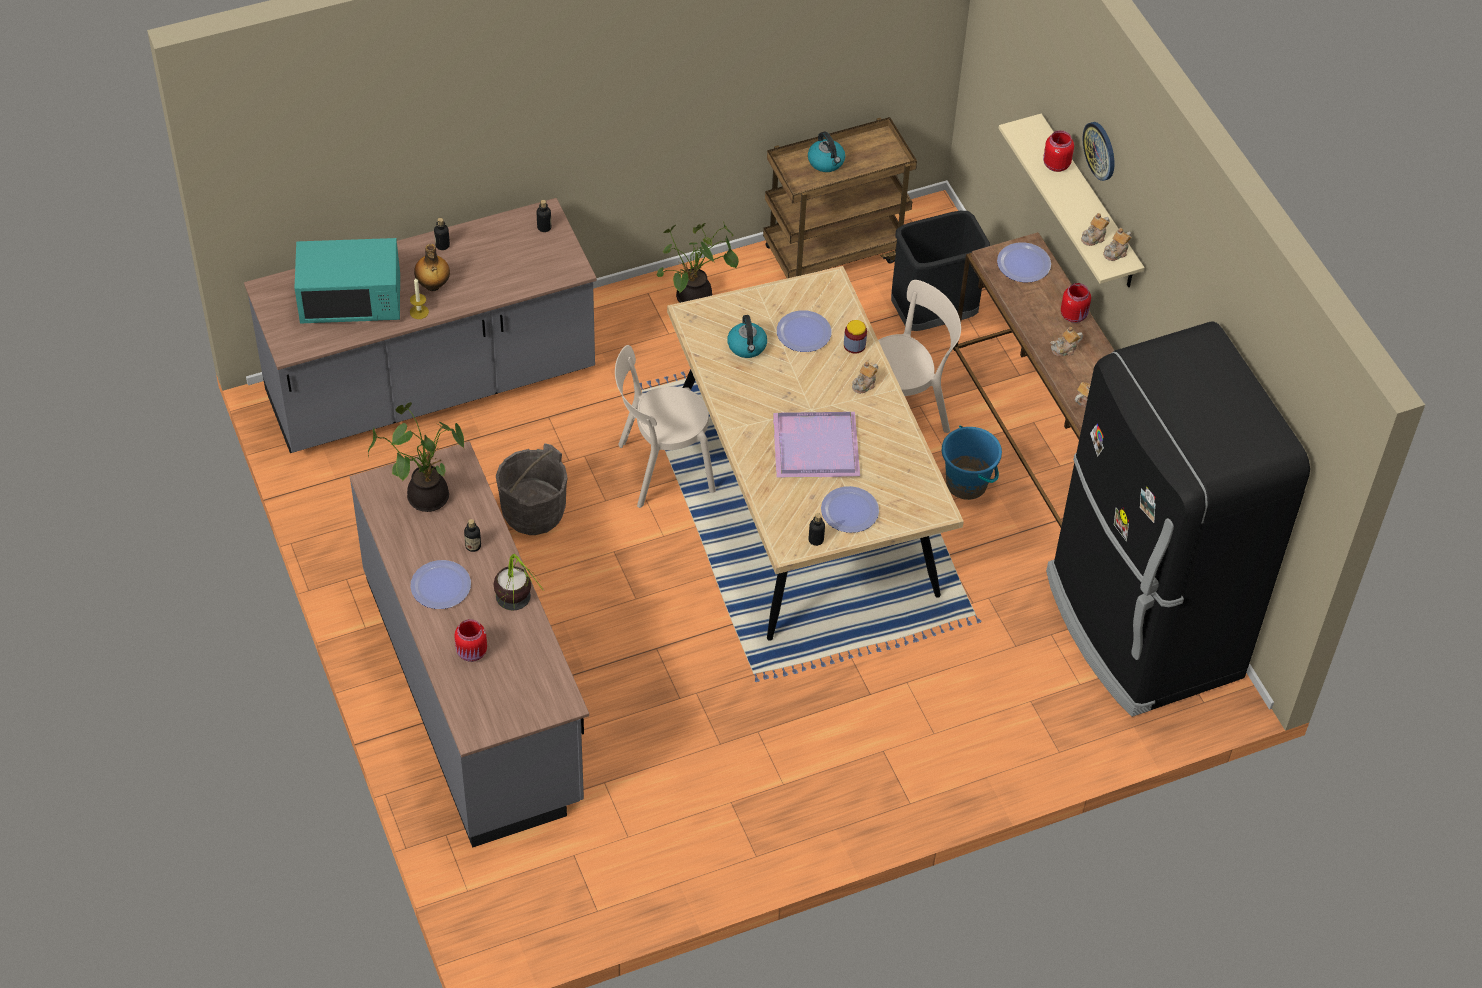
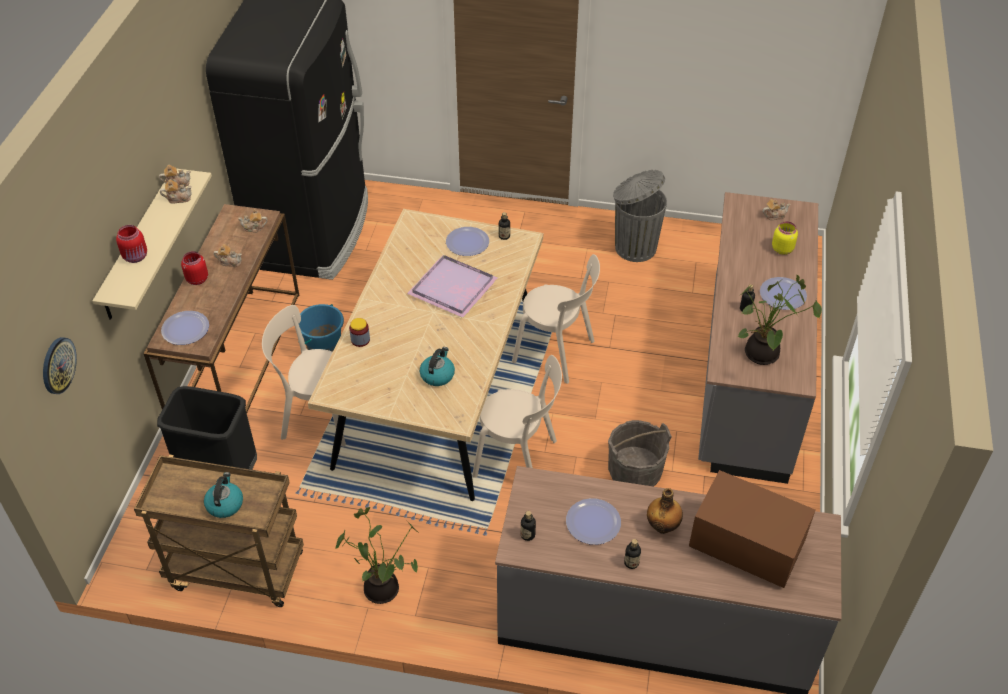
camera: 145 degrees left, 5 degrees down
(351, 301) = (745, 546): turquoise microwave -> brown microwave
(419, 312) = (689, 506): candle -> none
(472, 653) = (782, 249): red jar -> yellow jar
(518, 613) = (738, 258): potted plant -> none
(711, 610) = (557, 353): none -> beige chair
(724, 818) = (634, 247): none -> grey trash can
(804, 332) = (387, 366): plate -> plate (593, 522)
(864, 384) = (381, 311): teapot -> teapot (774, 215)
(1100, 150) = (123, 191): wall clock -> wall clock (58, 365)

